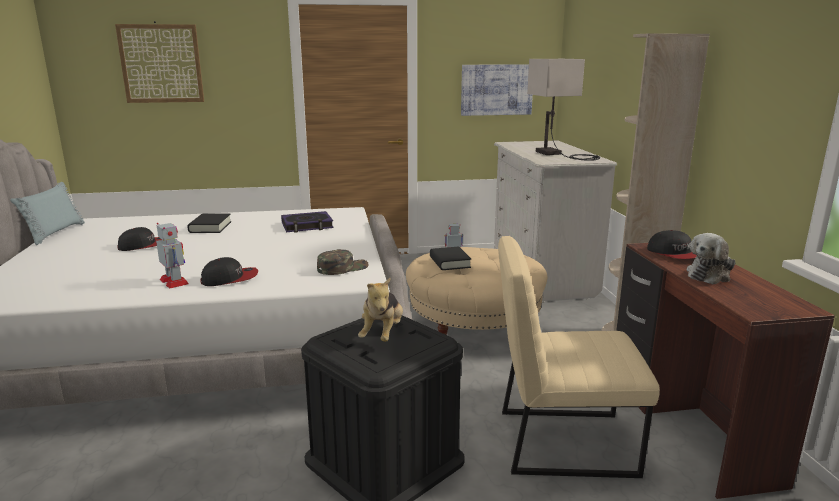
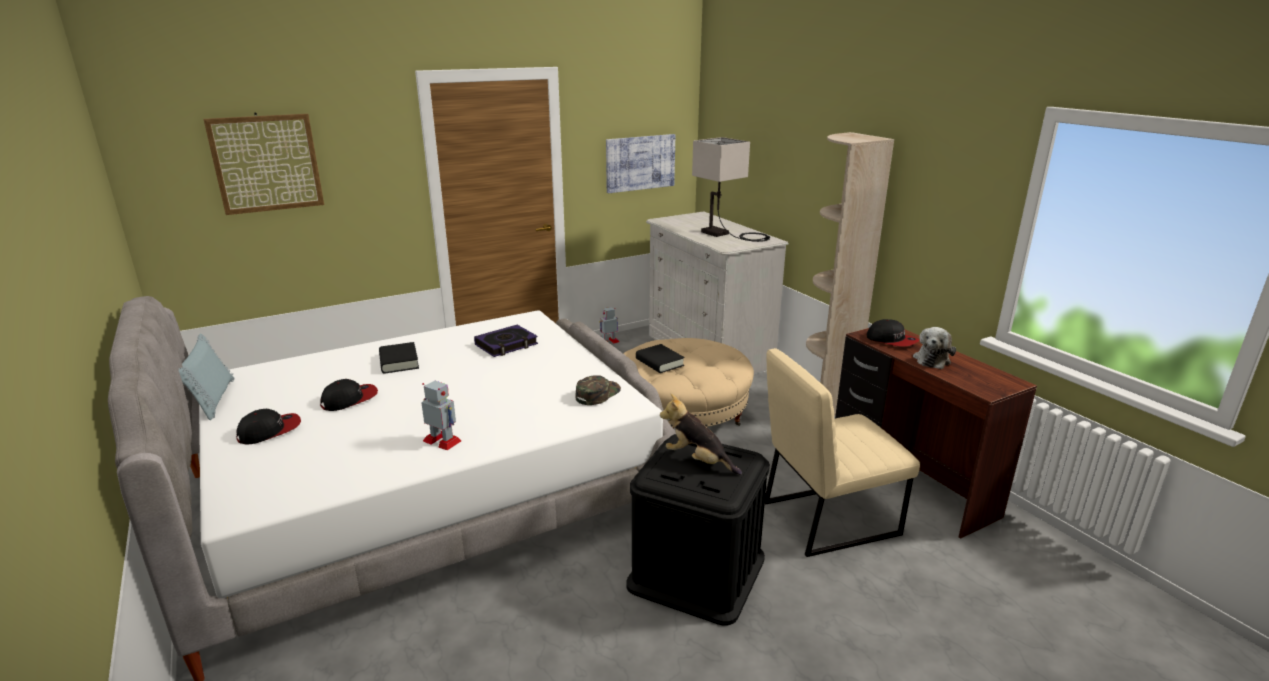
camera: 20 degrees left, 5 degrees up
(230, 279) = (498, 427): cap -> cap (270, 431)
(382, 334) = (698, 461): plush toy -> plush toy turned 135 degrees clockwise

